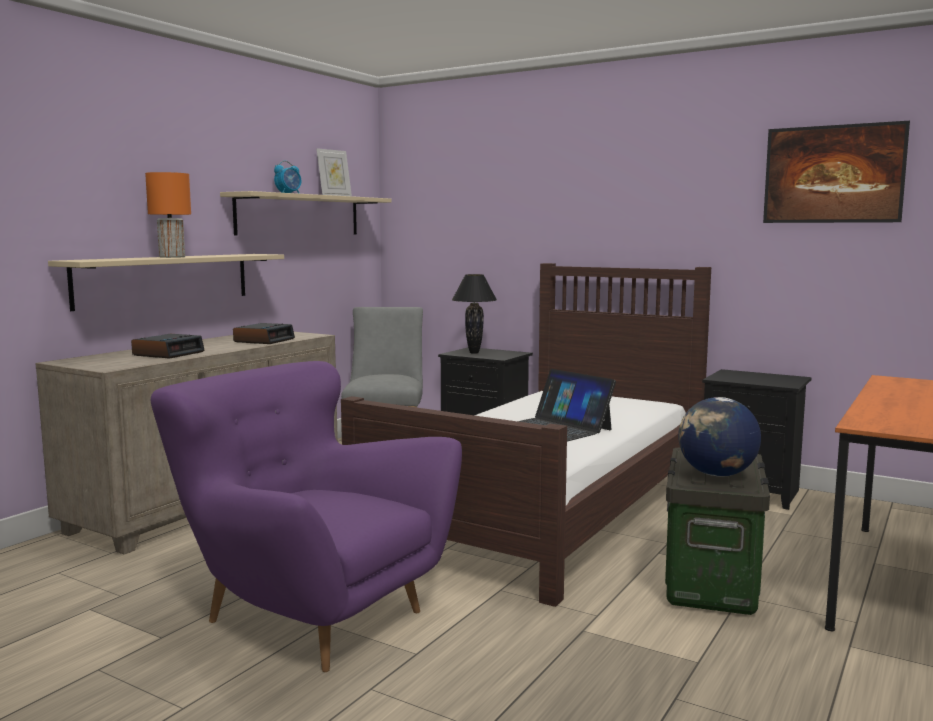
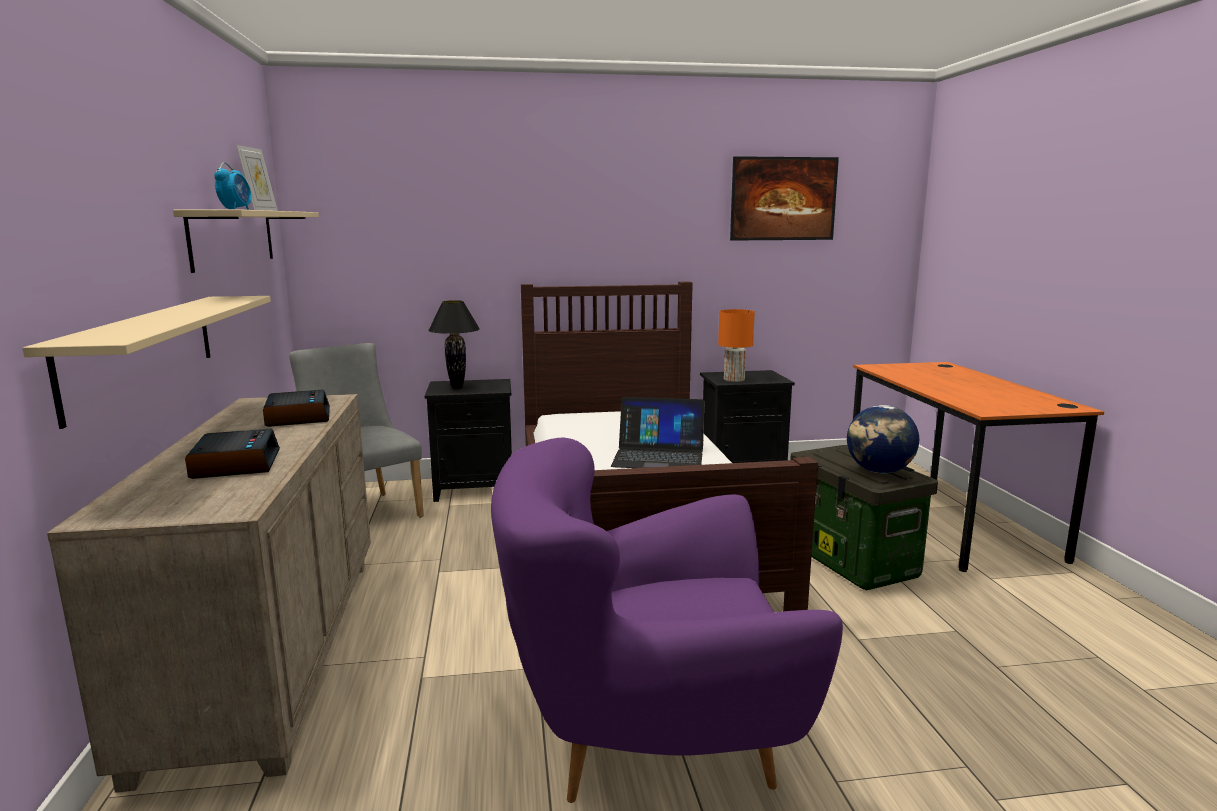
camera: 40 degrees left, 5 degrees up
(171, 257) = (174, 316): orange table lamp -> orange table lamp (734, 380)

